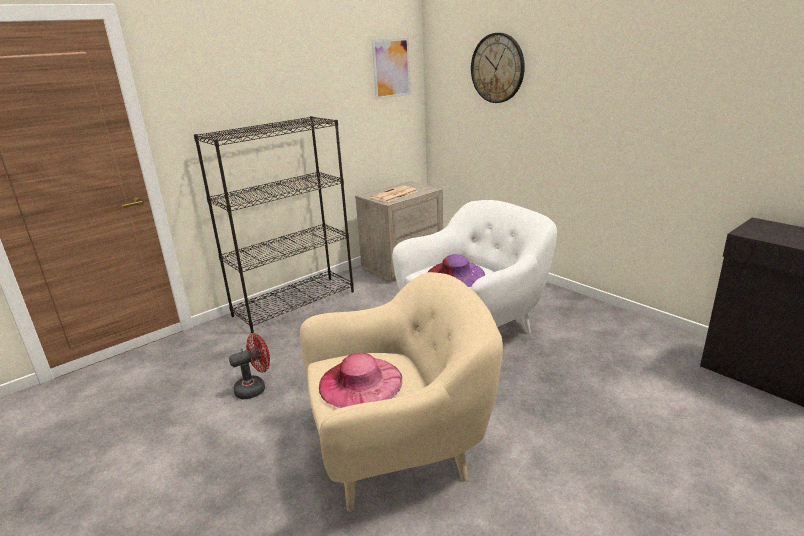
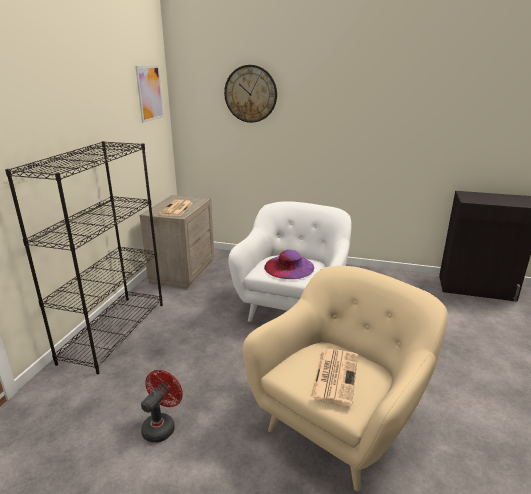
camera: 35 degrees left, 0 degrees up
(360, 382) = (334, 375): pink hat -> newspaper

